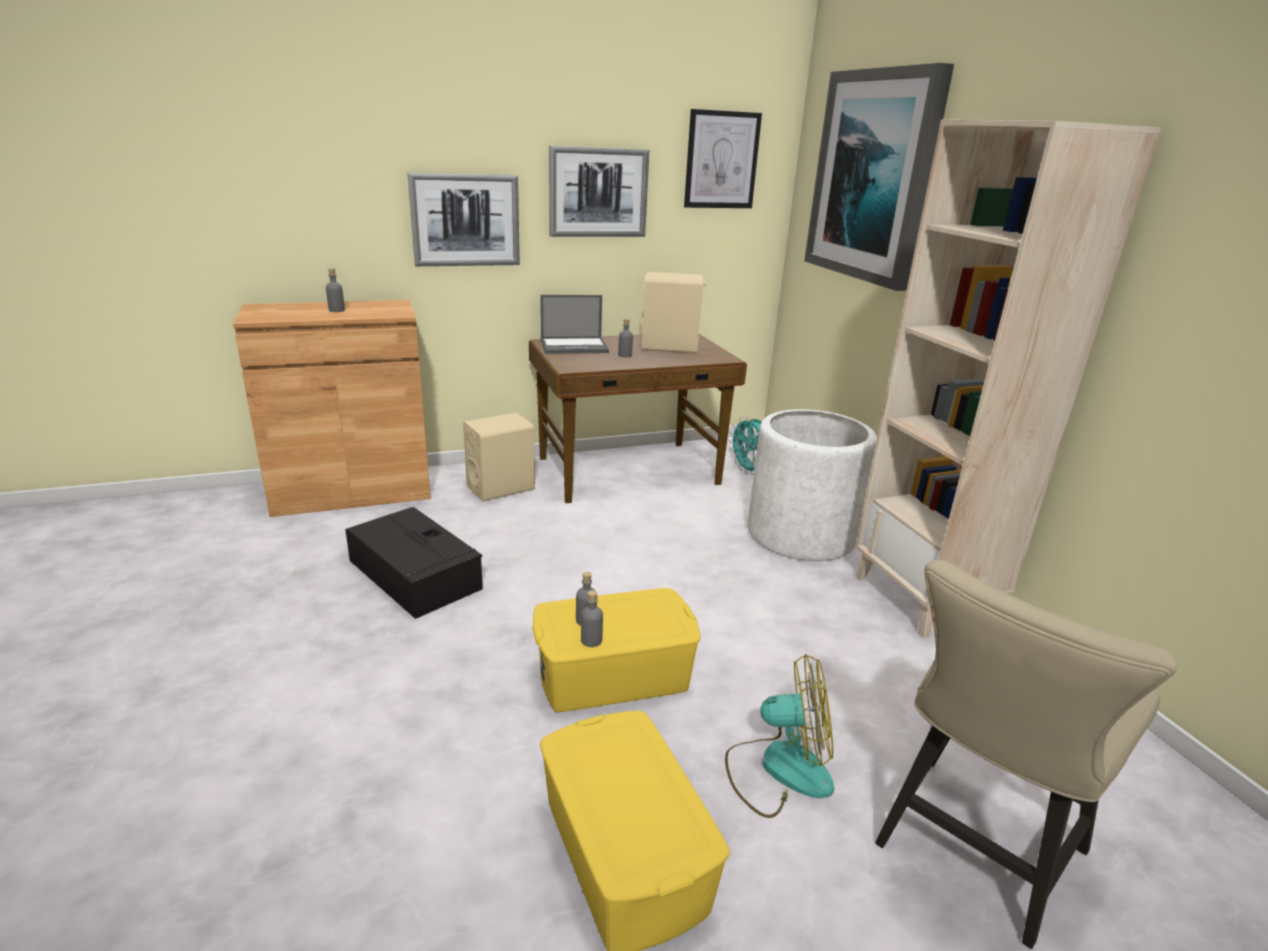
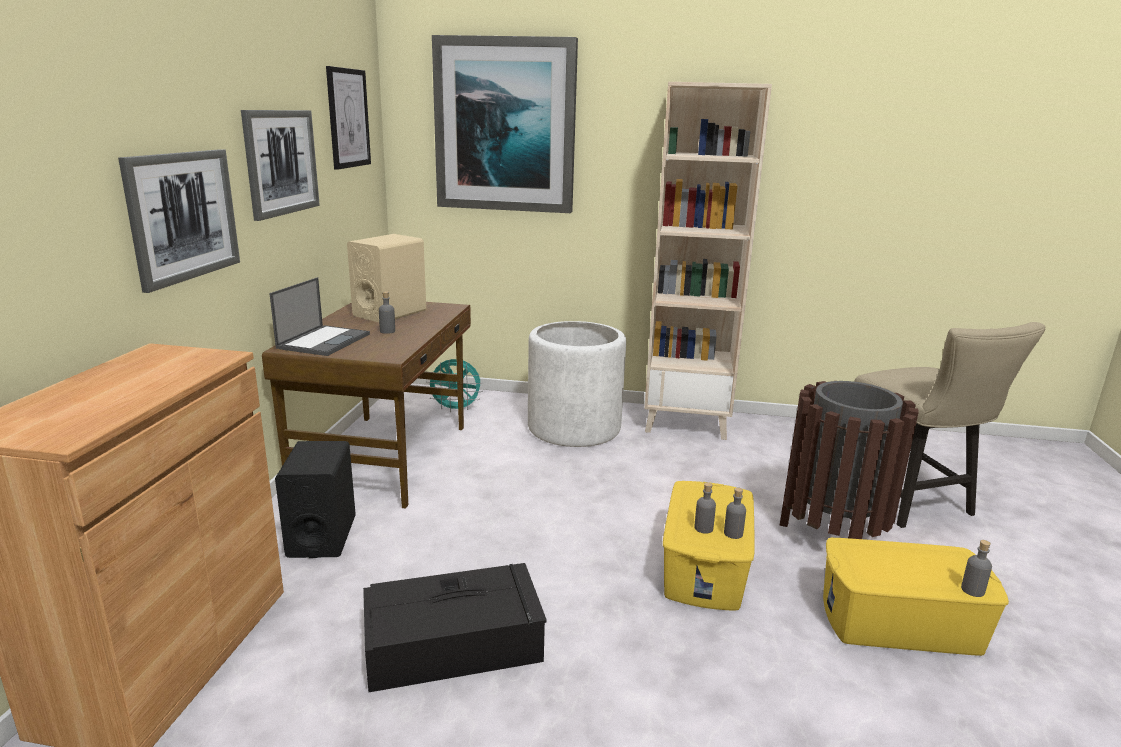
camera: 60 degrees left, 5 degrees down
(336, 310) = (130, 383): grey bottle -> grey bottle (972, 590)
(501, 488) = (322, 536): beige speaker -> black speaker
(778, 769) = (832, 535): fan -> brown trash can

